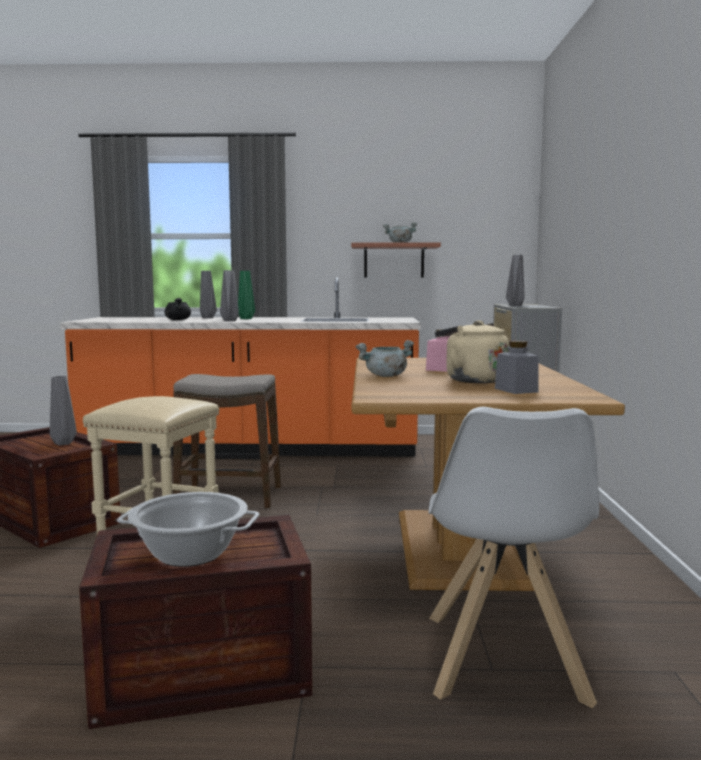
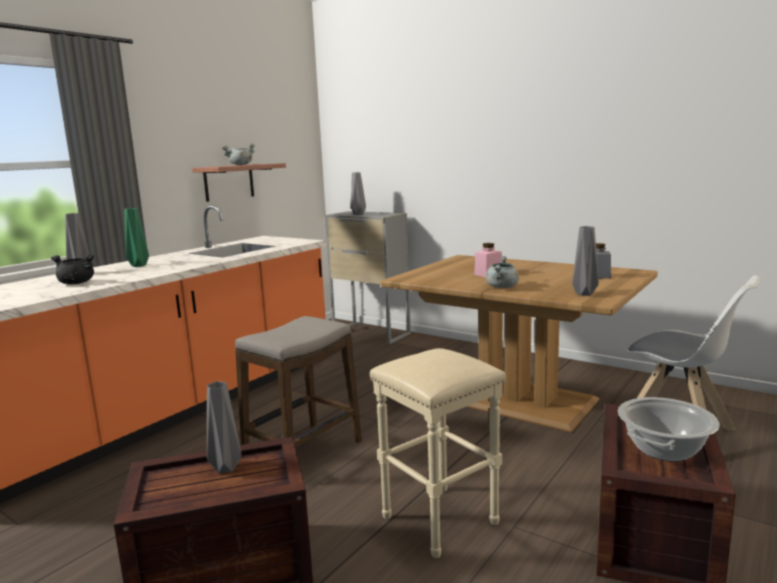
camera: 55 degrees left, 5 degrees up
(230, 321) = (154, 271): grey vase -> grey vase (583, 293)
(472, 380) = (546, 276): beige kettle -> none

